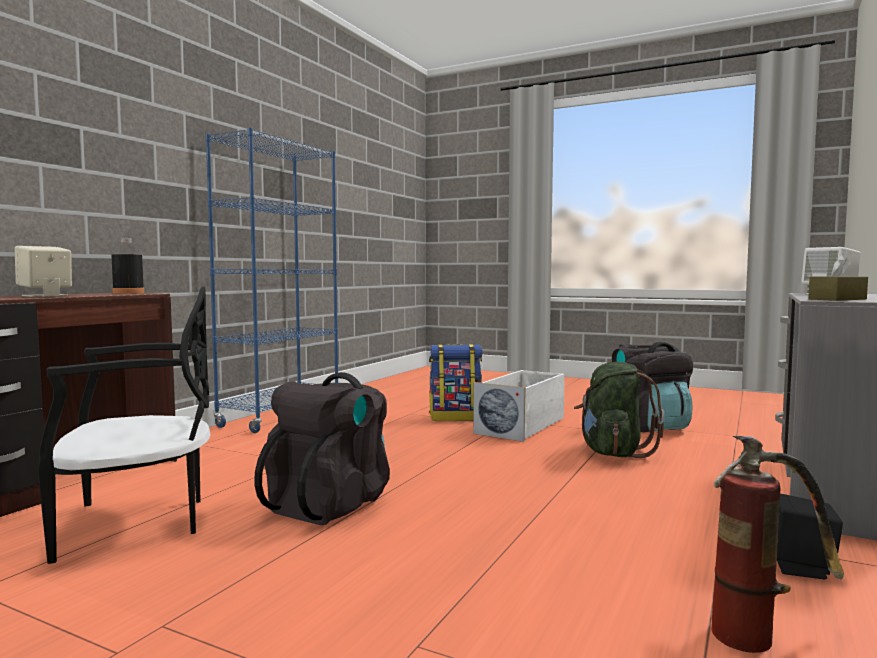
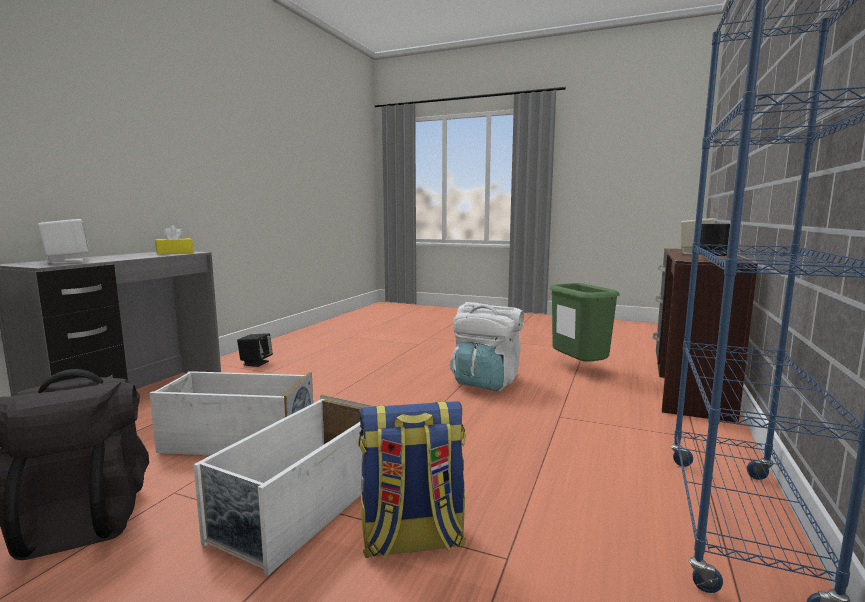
camera: 175 degrees right, 5 degrees up
(138, 523) = (577, 369): black chair -> green trash can
(330, 504) = (486, 382): black backpack -> white backpack
(613, 452) = (237, 441): green backpack -> white storage box
(757, 630) = (308, 349): fire extinguisher -> none
(837, 299) = (175, 253): brown tissue box -> yellow tissue box

